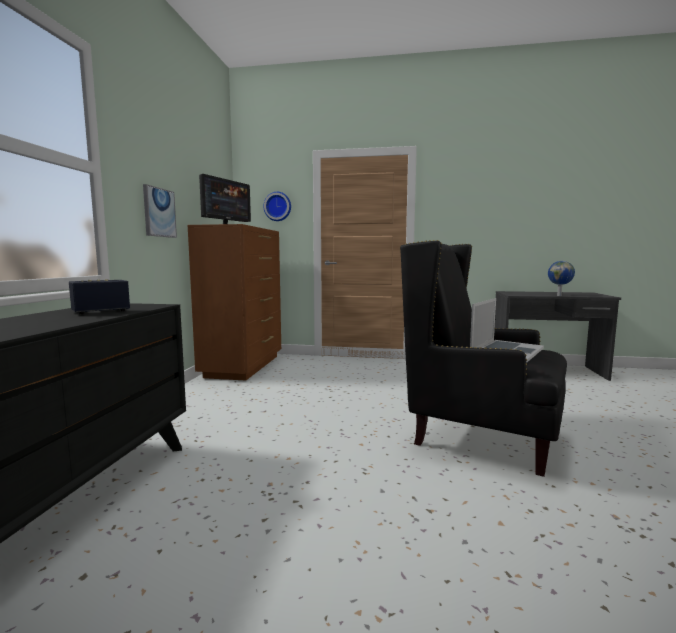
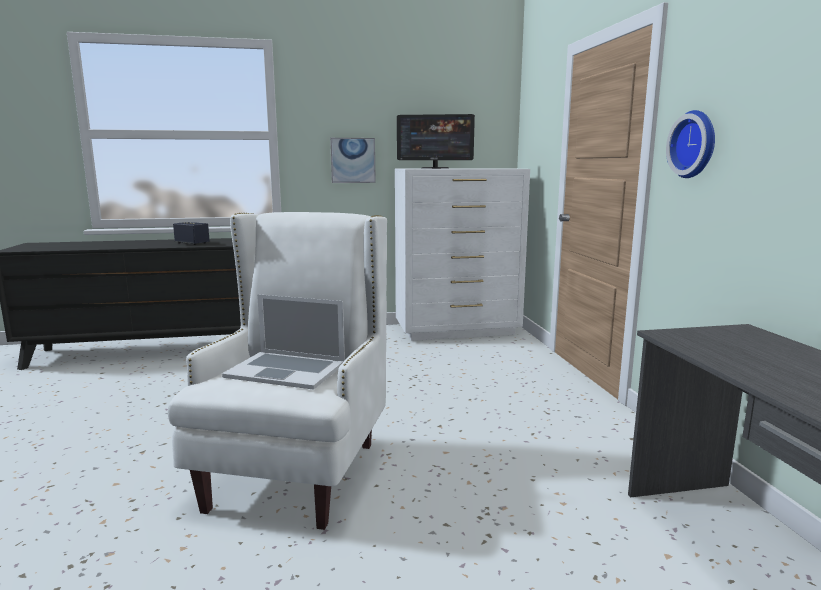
camera: 70 degrees right, 5 degrees up
(244, 366) = (458, 330): brown dresser -> white dresser
(278, 206) = (540, 133): wall clock -> wall clock (695, 144)
(481, 439) = (295, 473): black armchair -> white armchair
(559, 295) = (732, 368): globe -> none

